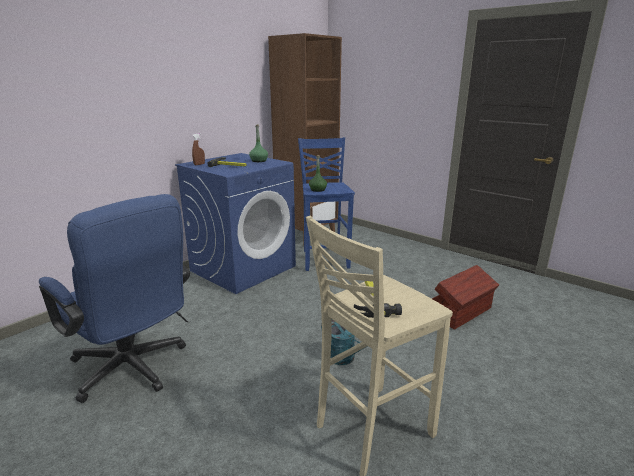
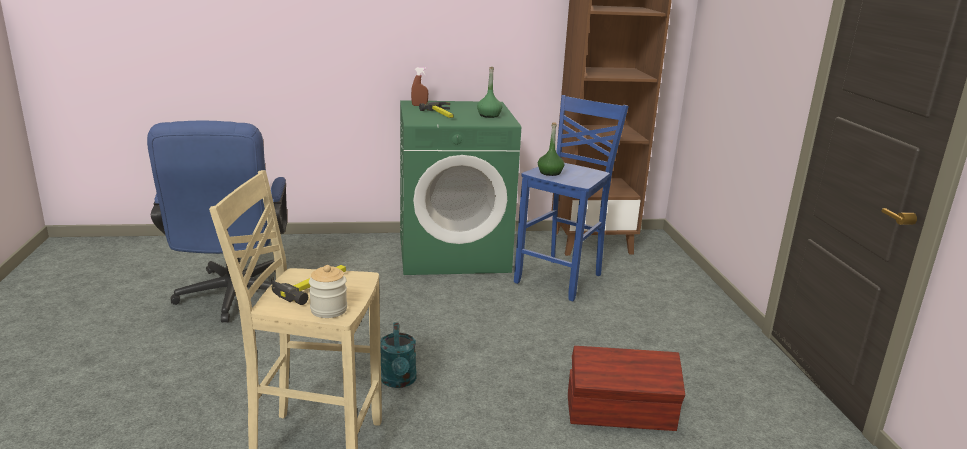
camera: 40 degrees right, 0 degrees up
(243, 268) = (454, 253): blue washing machine -> green washing machine
(420, 309) = (328, 310): none -> jar

